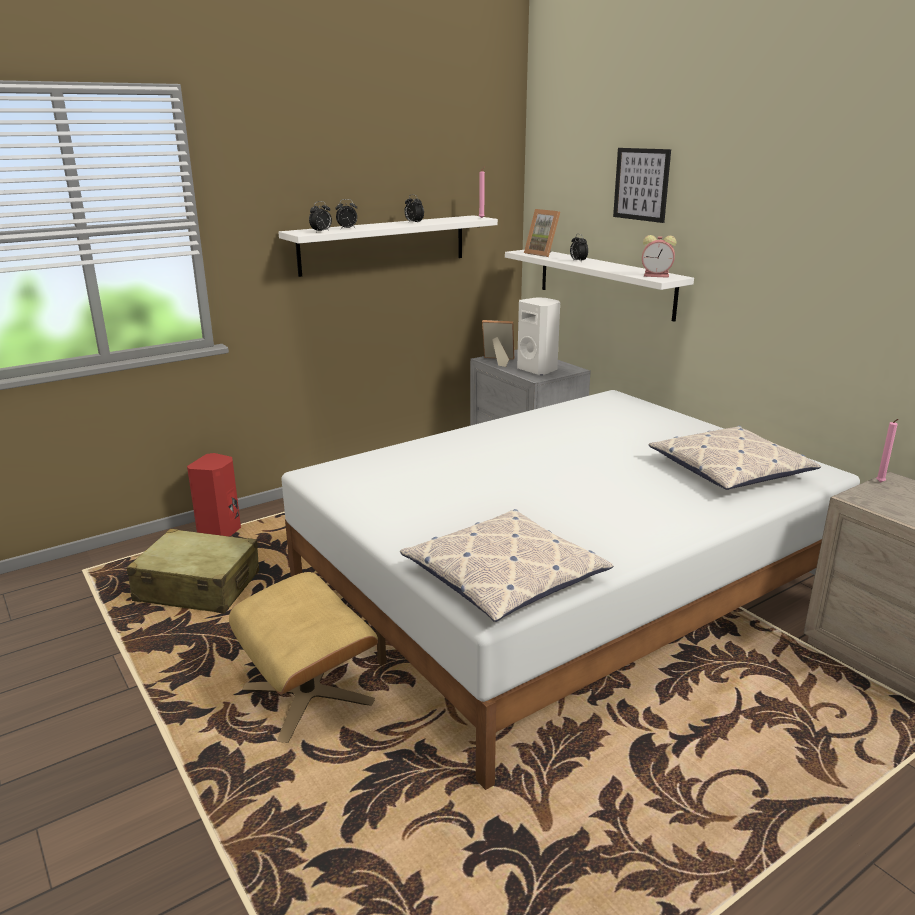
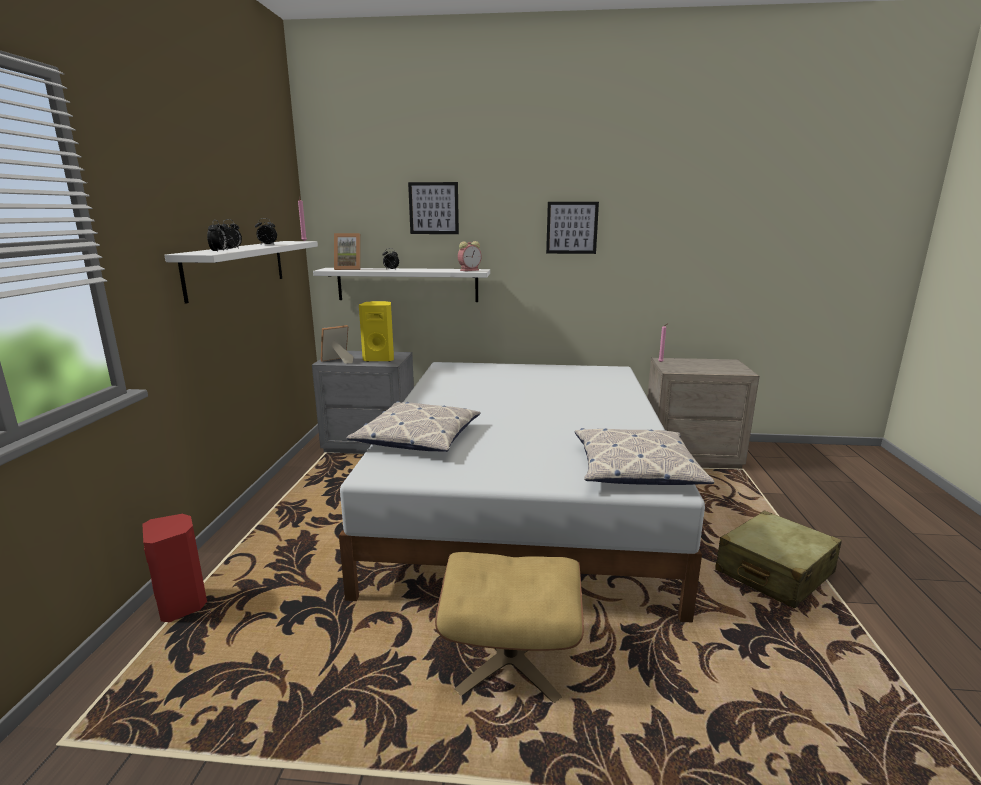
camera: 50 degrees left, 5 degrees down
(198, 587) = (256, 660): beige suitcase -> beige suitcase (774, 572)
(538, 370) = (380, 359): white speaker -> yellow speaker
(730, 470) = (585, 380): pillow -> pillow (418, 437)
(808, 229) = (572, 228): none -> picture

